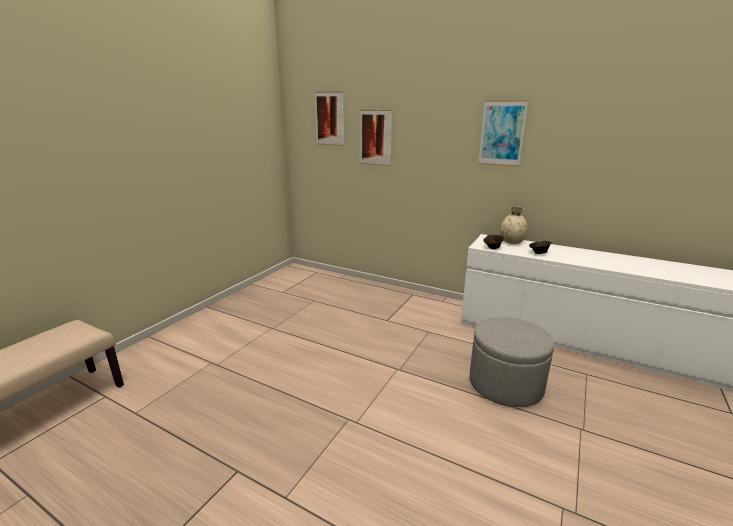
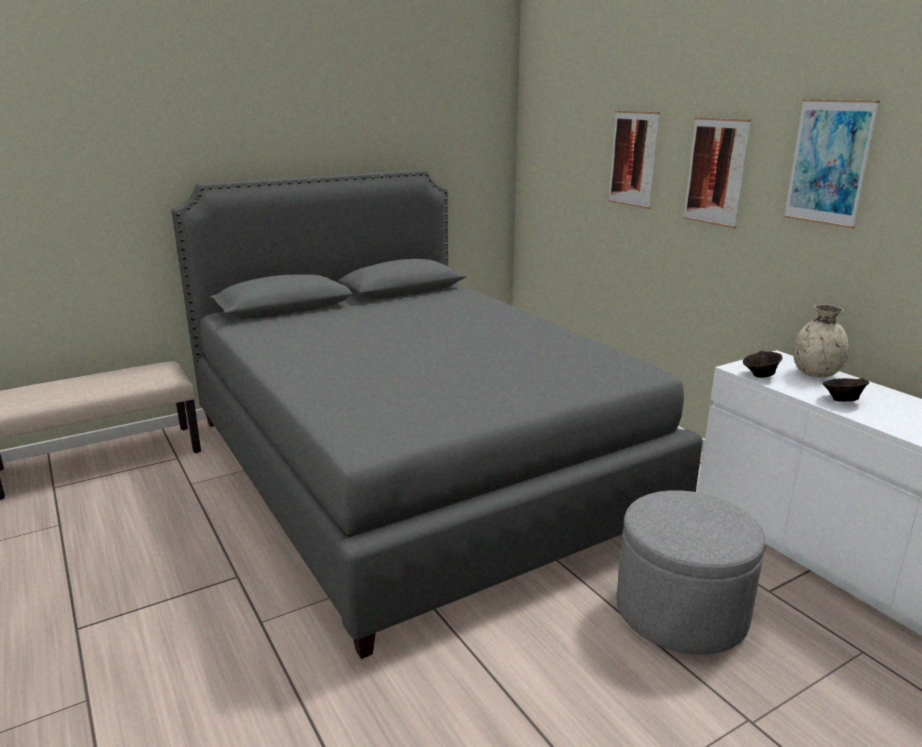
camera: 30 degrees right, 0 degrees up
(296, 349) = (413, 468): none -> grey bed
(329, 119) = (575, 124): picture -> picture (716, 172)

